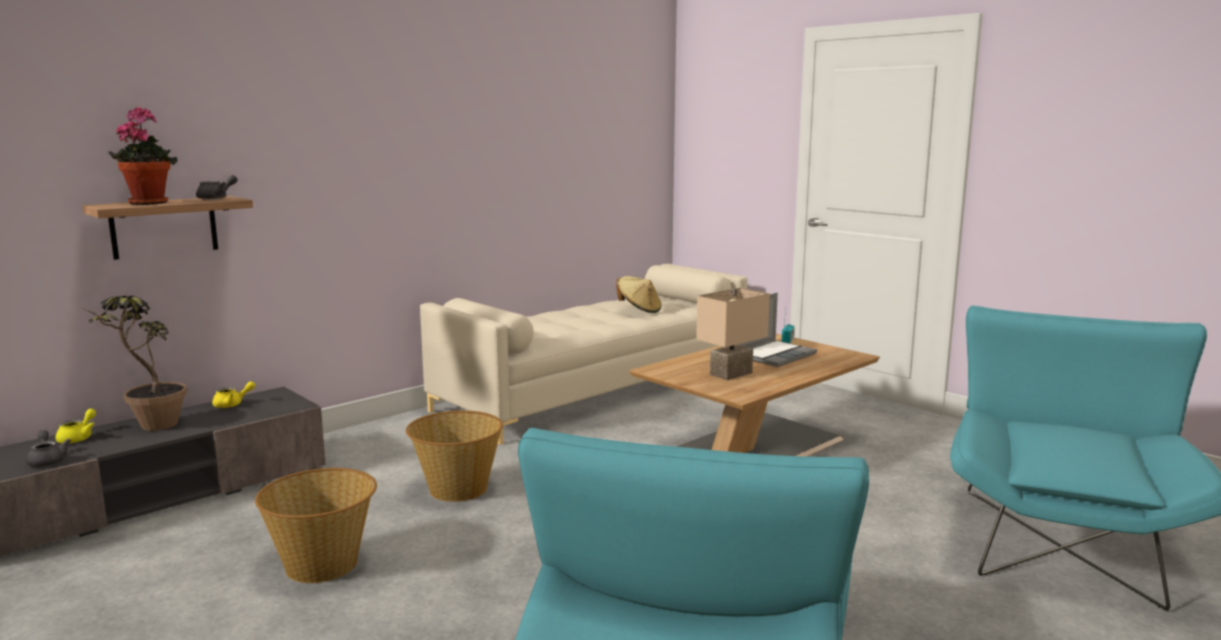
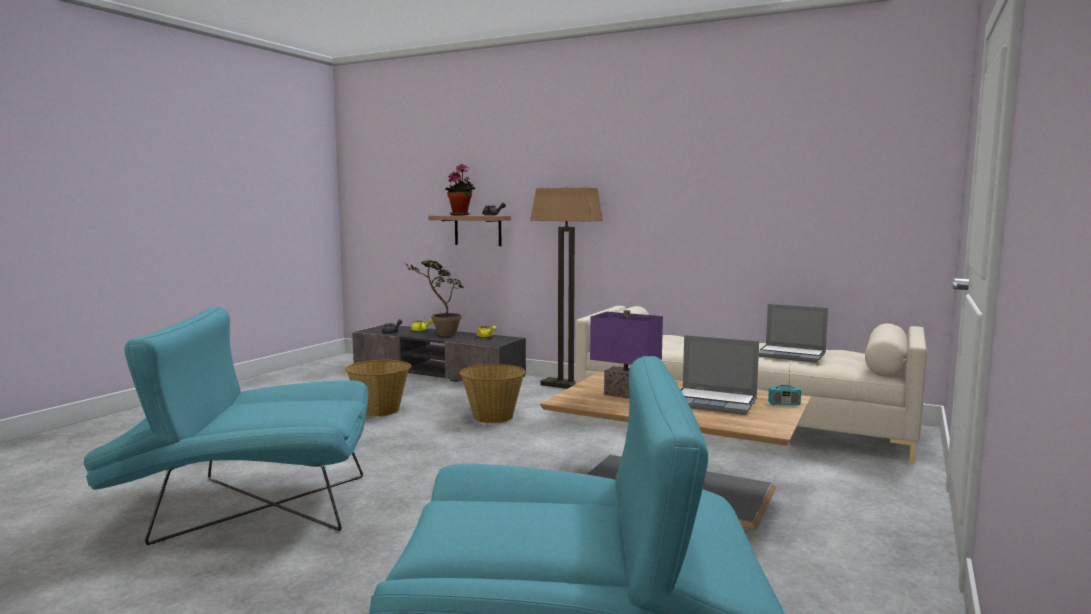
camera: 70 degrees right, 5 degrees down
(375, 431) = (566, 386): none -> floor lamp
(639, 310) = (792, 355): beige hat -> laptop
(732, 374) = (623, 395): beige table lamp -> purple table lamp

